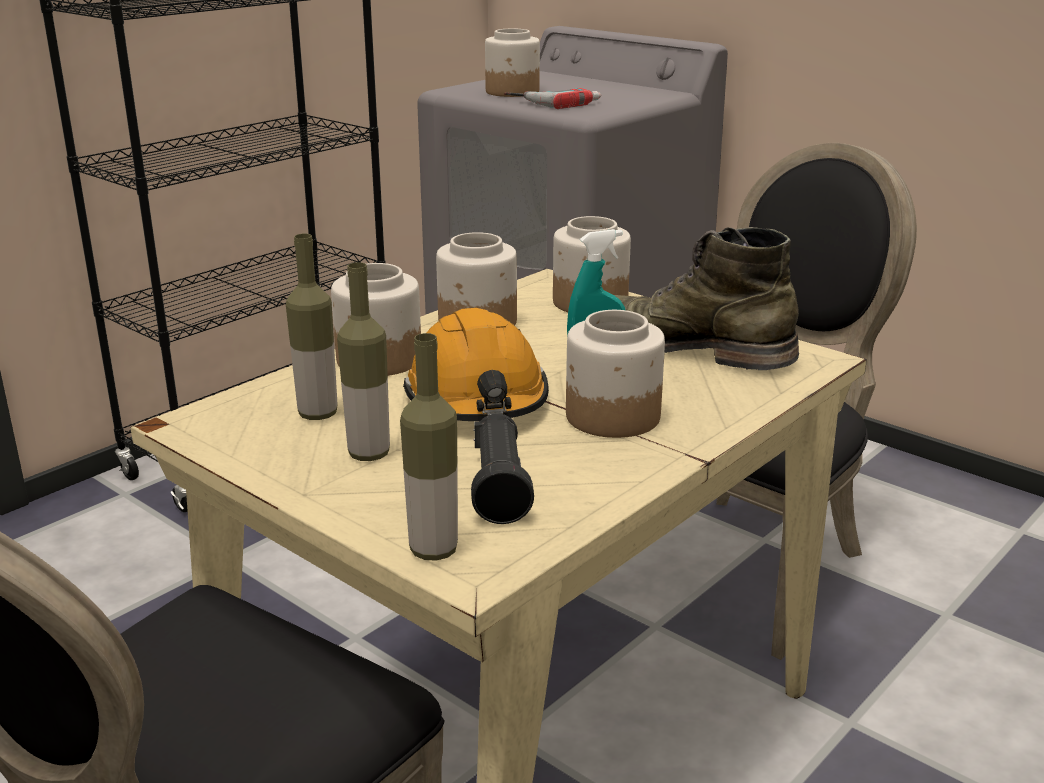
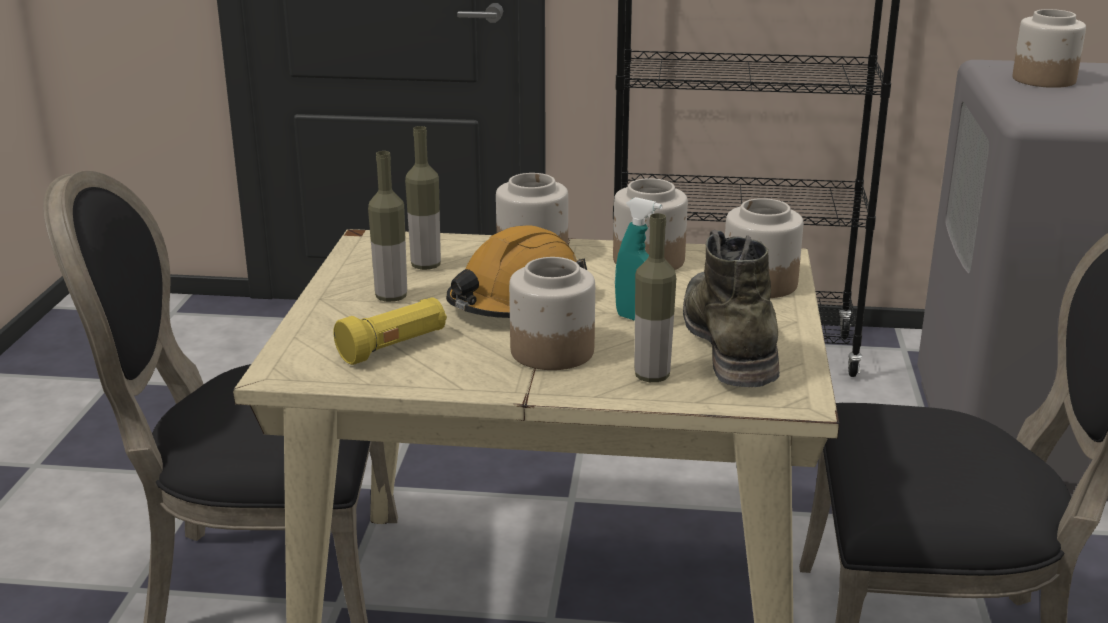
camera: 55 degrees right, 0 degrees up
(433, 550) = (293, 353): bottle -> bottle (652, 376)
(499, 488) = (394, 347): black flashlight -> yellow flashlight
(553, 102) = (1046, 99): power drill -> none

